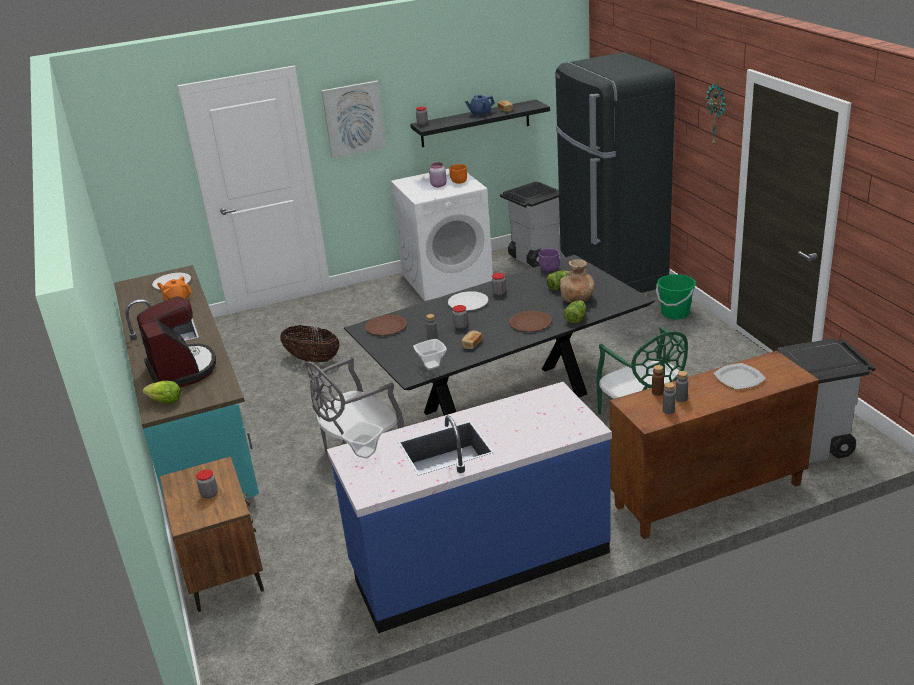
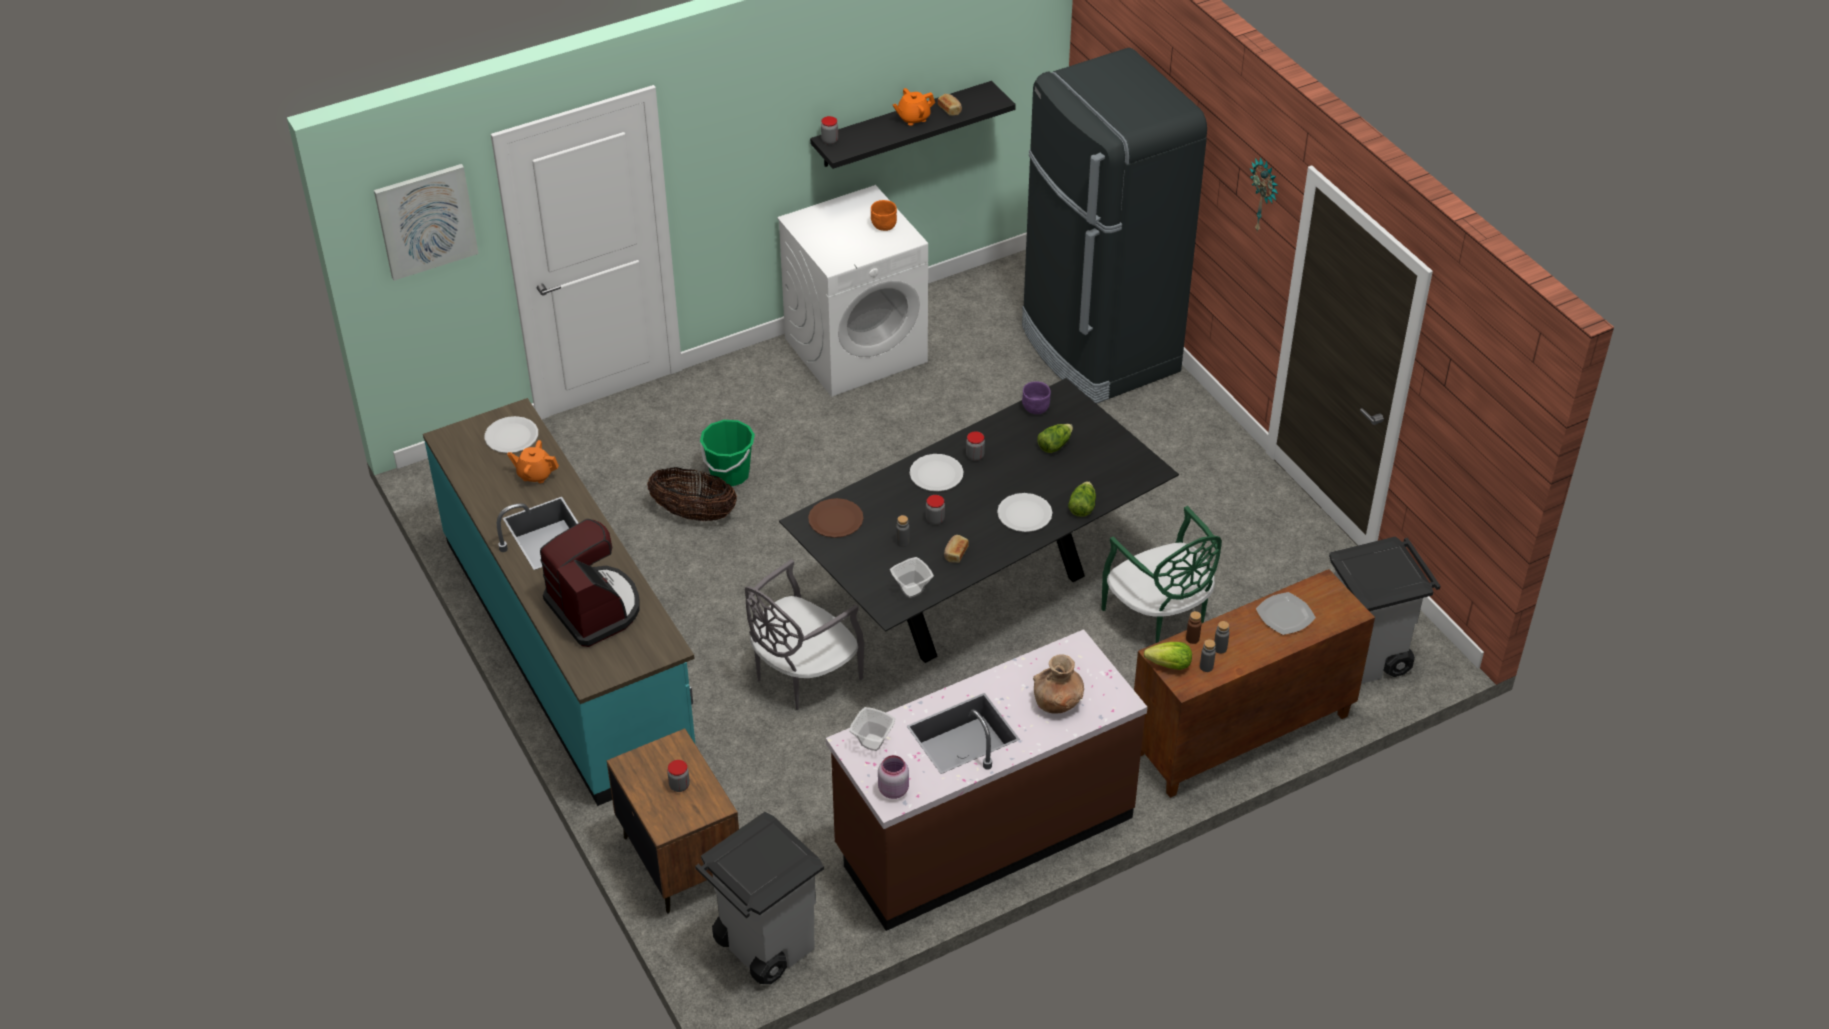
camera: 10 degrees left, 15 degrees up
(165, 401) = (595, 663): lettuce -> lettuce (1169, 665)
(354, 119) = (731, 143): picture -> picture (426, 221)
(438, 185) = (854, 233): pink jar -> pink jar (893, 789)
(479, 561) = (983, 833): blue counter -> brown counter
(480, 114) = (913, 118): blue teapot -> orange teapot
(530, 322) = (1024, 514): brown plate -> white plate
(533, 258) = (979, 306): grey trash can -> grey trash can (763, 945)
(577, 299) = (1080, 470): brown vase -> brown vase (1057, 702)
(675, 313) = (1192, 427): green bucket -> green bucket (730, 474)

